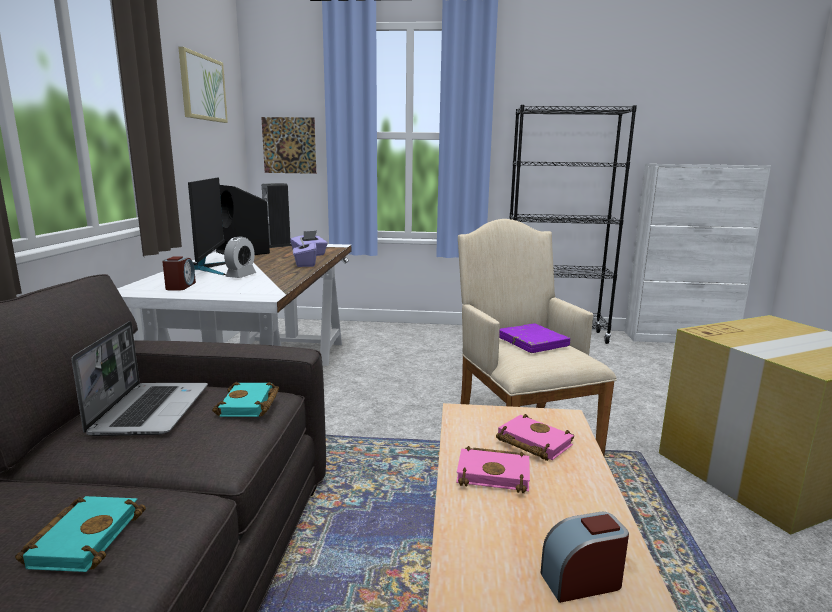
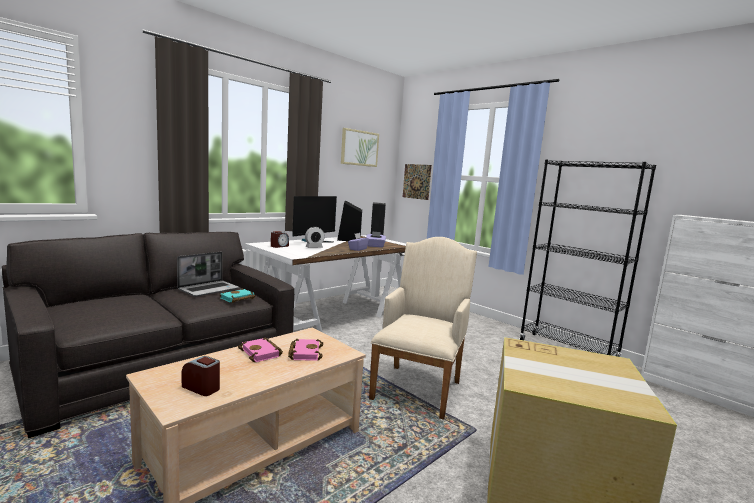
camera: 40 degrees right, 5 degrees down
(84, 537) = (125, 311): turquoise book -> none
(532, 342) = (424, 321): purple book -> none

